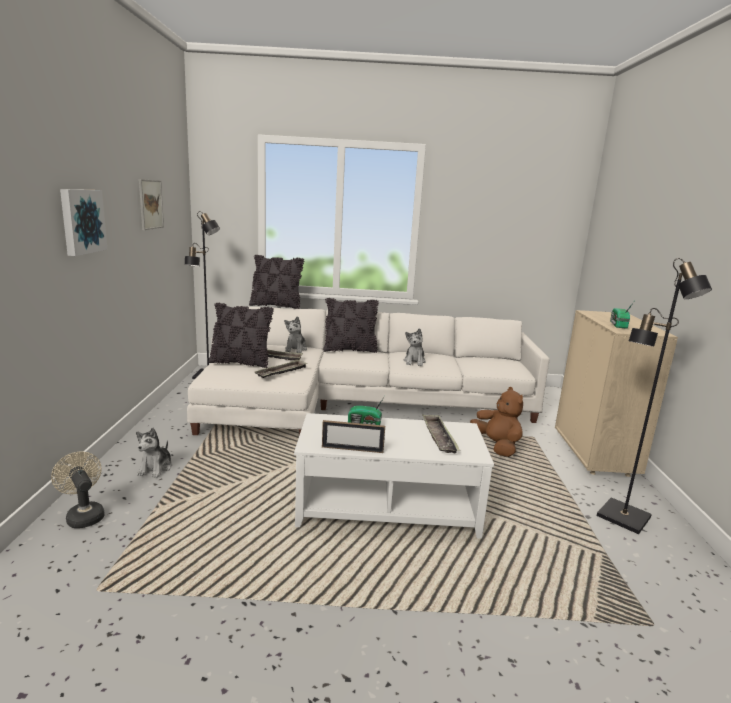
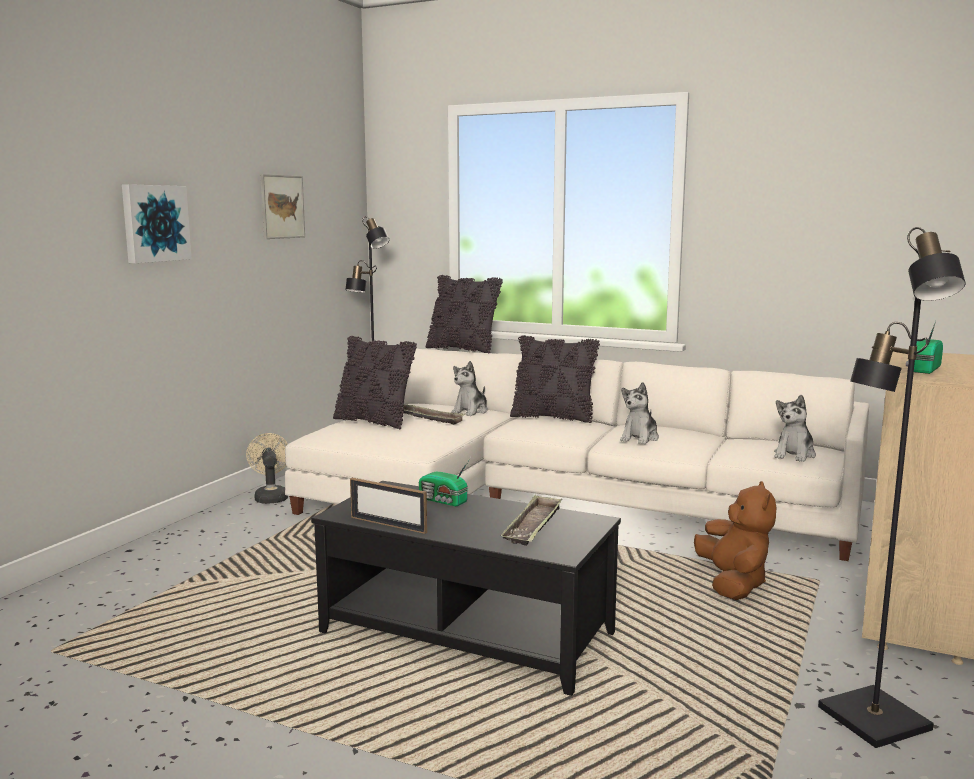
camera: 25 degrees right, 5 degrees down
(83, 515) = (101, 579): beige fan -> beige fan (270, 497)
(156, 468) = (218, 544): plush toy -> plush toy (794, 455)
(281, 372) = (415, 435): tray -> none
(387, 507) = (468, 632): white coffee table -> black coffee table

